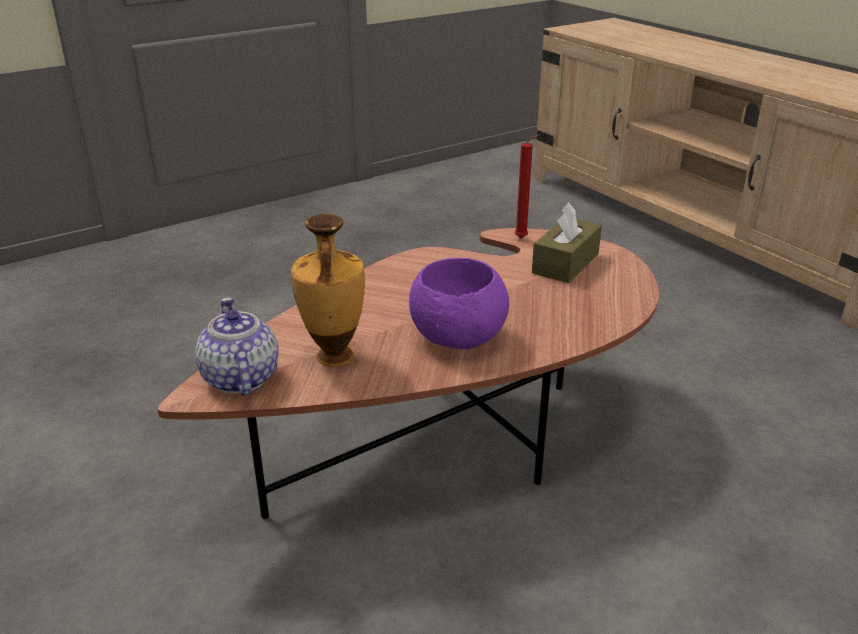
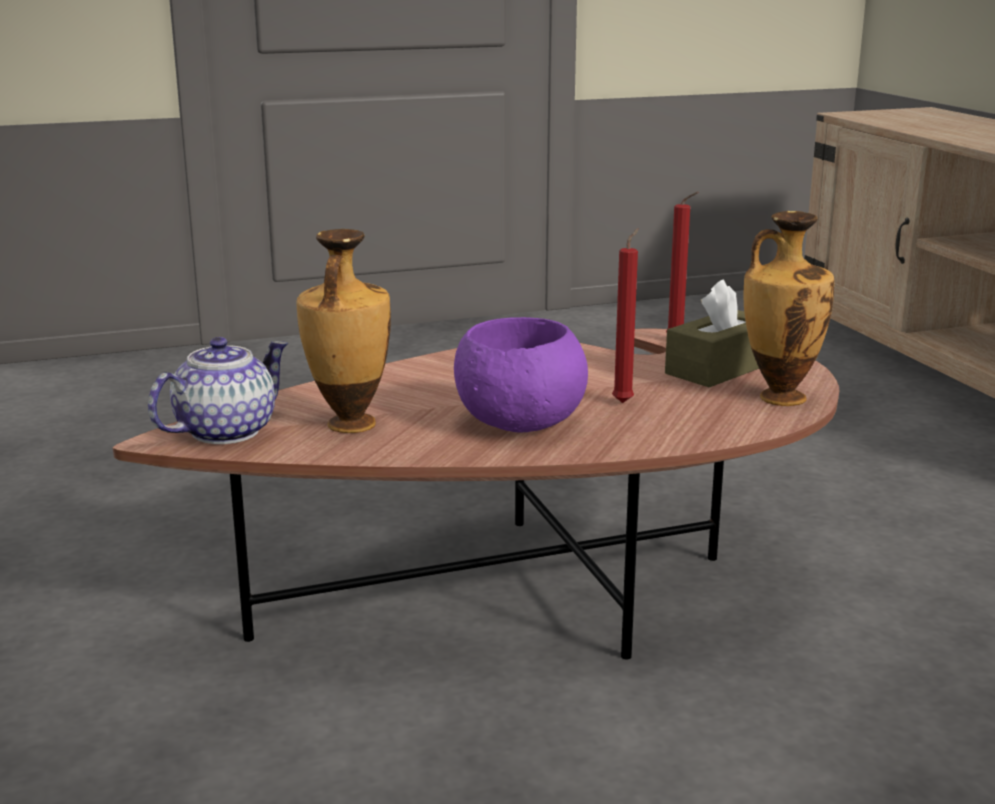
camera: 15 degrees right, 10 degrees down
(240, 379) = (224, 431): teapot -> teapot turned 45 degrees clockwise
(519, 305) = (624, 402): none -> red candle
(619, 287) = (779, 397): none -> vase

